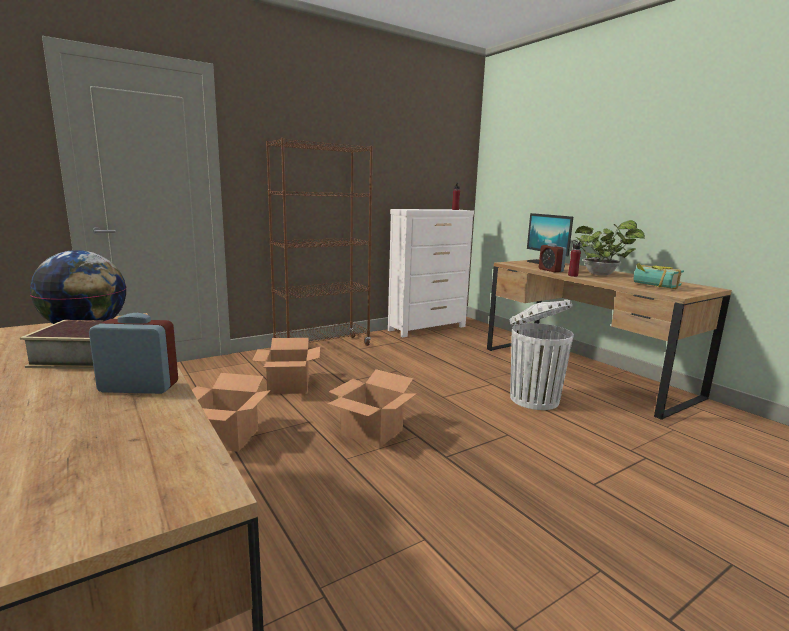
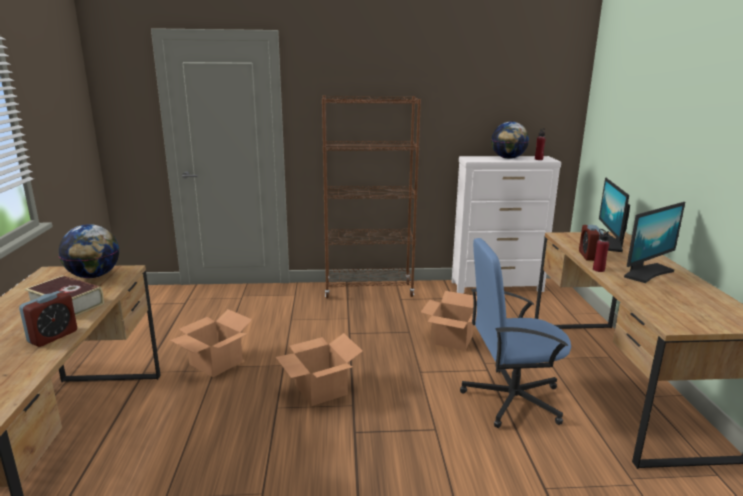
camera: 30 degrees right, 5 degrees up
(139, 387) = (53, 336): alarm clock -> alarm clock turned 90 degrees clockwise
(289, 386) = (302, 326): cardboard box -> cardboard box (452, 339)
(432, 209) = (508, 158): none -> globe
(533, 398) = (511, 399): white trash can -> blue office chair
(602, 274) = (647, 273): potted plant -> monitor
(654, 286) = (672, 306): book -> none

